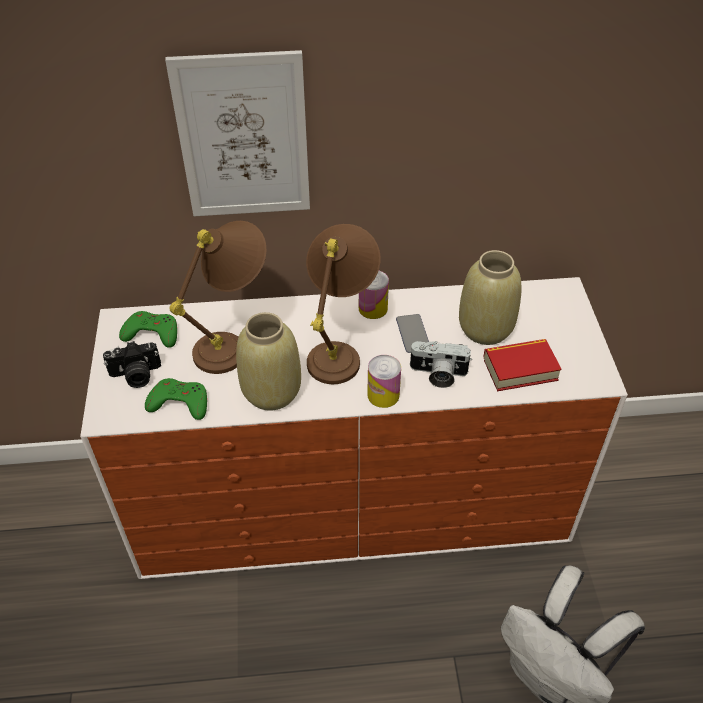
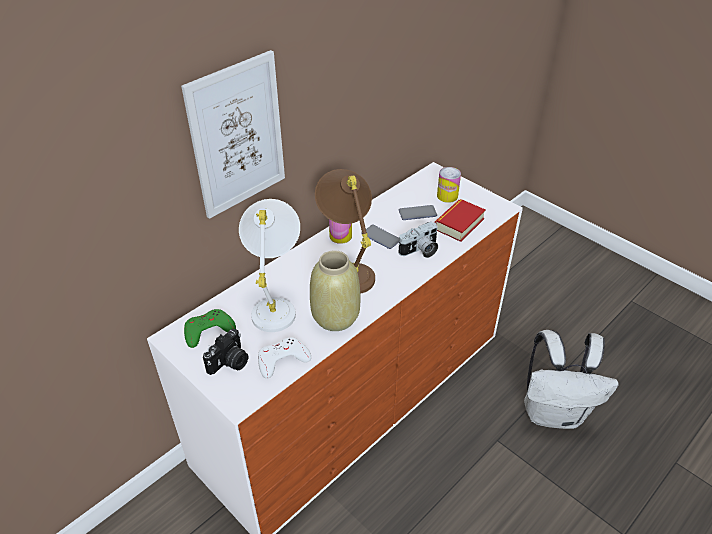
camera: 40 degrees left, 5 degrees down
(179, 403) = (282, 360): green game controller -> white game controller
(234, 343) = (276, 304): brown table lamp -> white table lamp
(383, 395) = (403, 279): can -> can (447, 196)
(485, 329) = (417, 213): beige vase -> phone

